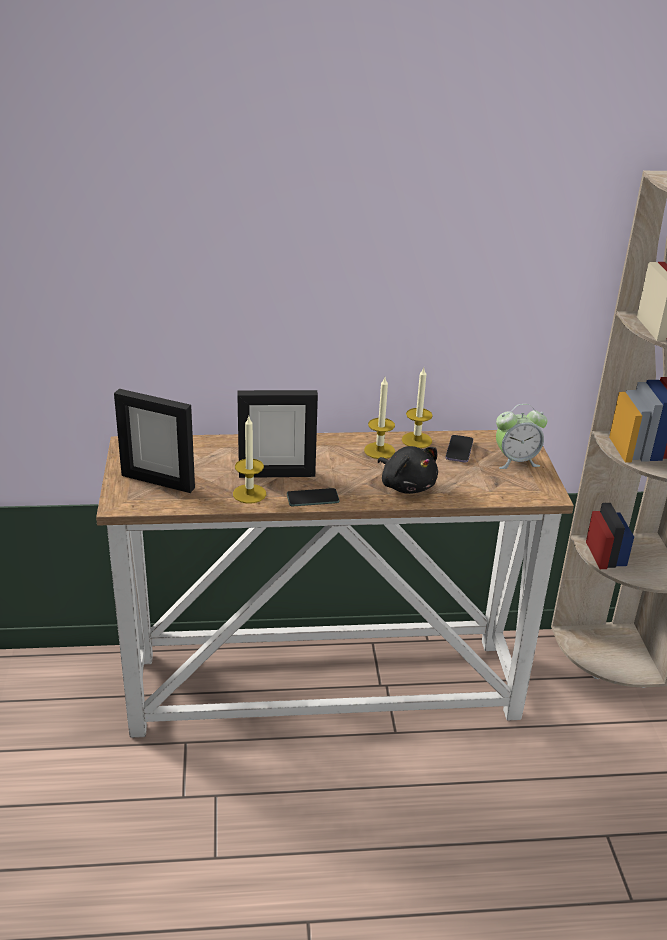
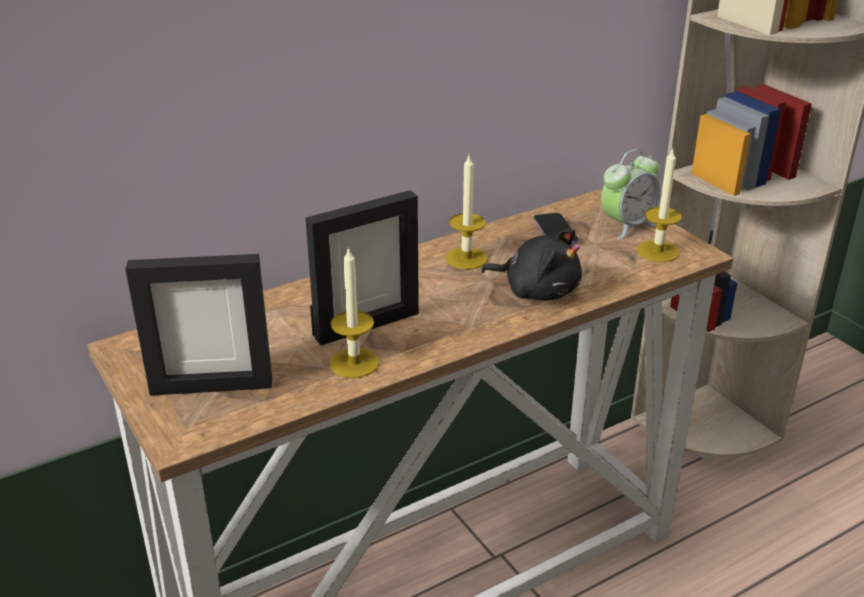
camera: 25 degrees left, 0 degrees up
(312, 498) = (441, 342): phone -> none
(416, 440) = (497, 233): candle -> candle (658, 251)

